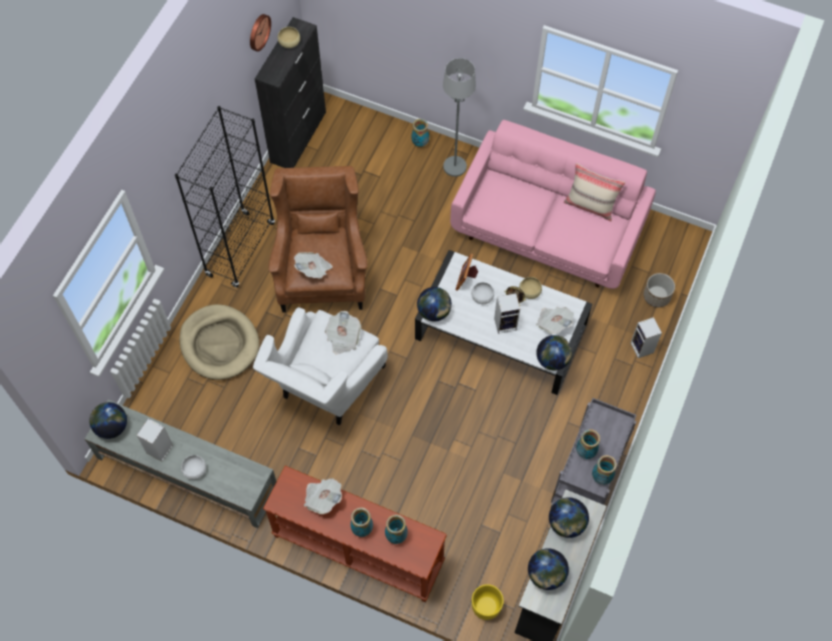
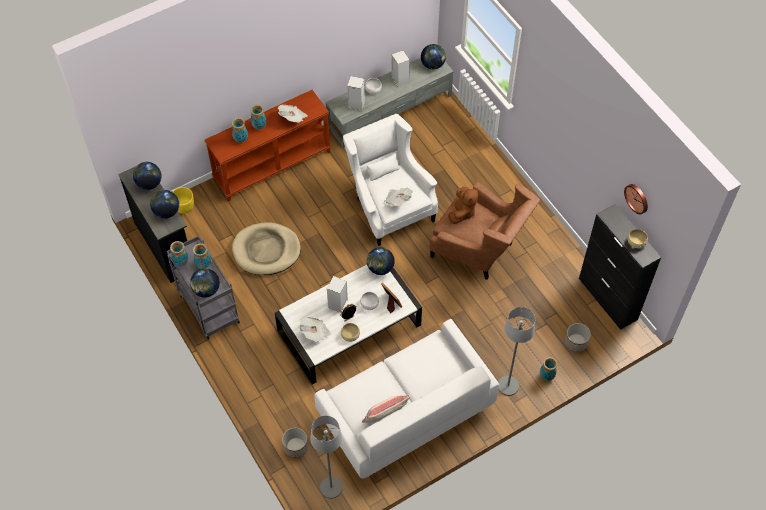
camera: 125 degrees right, 5 degrees down
(219, 344) = (465, 167): beige dog bed -> beige dog bed (266, 250)
(240, 249) = (531, 214): black bookcase -> none
(314, 269) = (462, 212): newspaper -> brown plush toy
(367, 138) = (576, 343): none -> planter
(548, 230) = (405, 412): pink sofa -> white sofa
(552, 360) = (289, 314): globe -> globe (206, 290)
(642, 348) = (265, 407): speaker -> speaker (355, 104)
(667, 244) = (331, 488): none -> grey floor lamp

